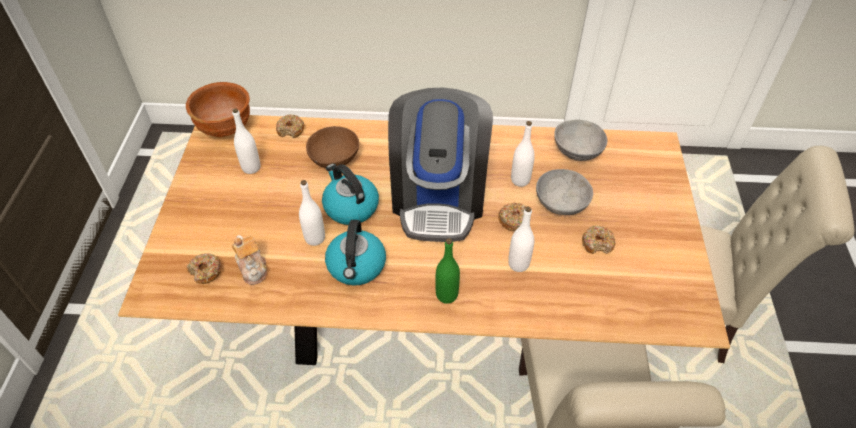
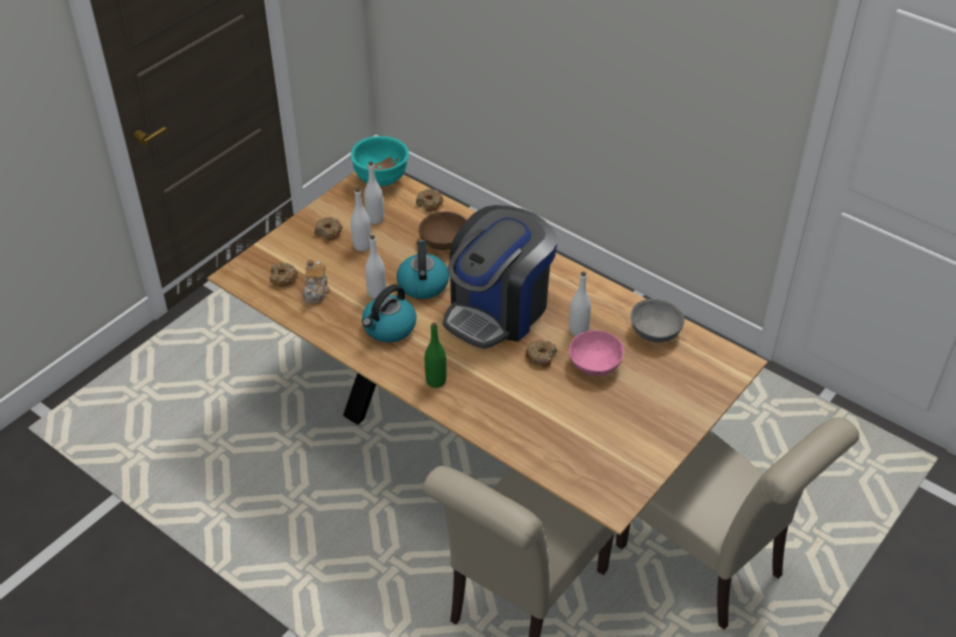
camera: 35 degrees right, 5 degrees down
(226, 128) = (382, 180): brown bowl -> turquoise bowl
(518, 264) = (512, 389): white bottle -> white bottle (362, 246)
(561, 202) = (595, 363): grey bowl -> pink bowl
(597, 243) = (592, 408): donut -> donut (328, 232)

